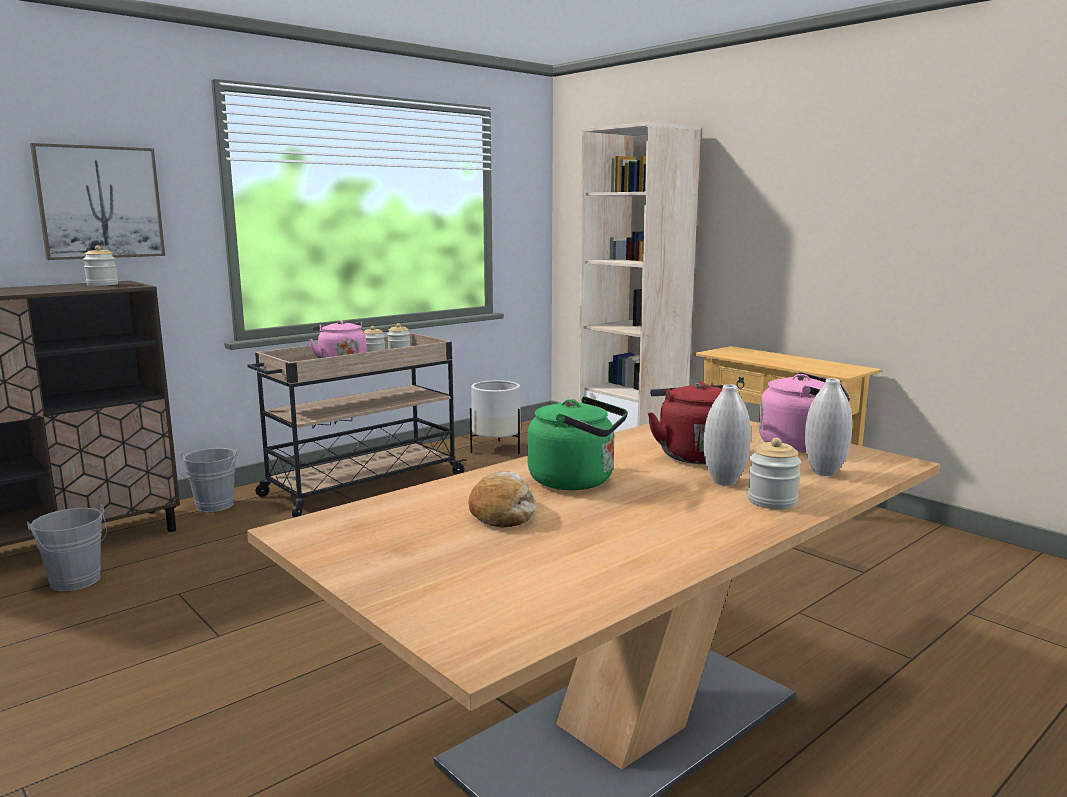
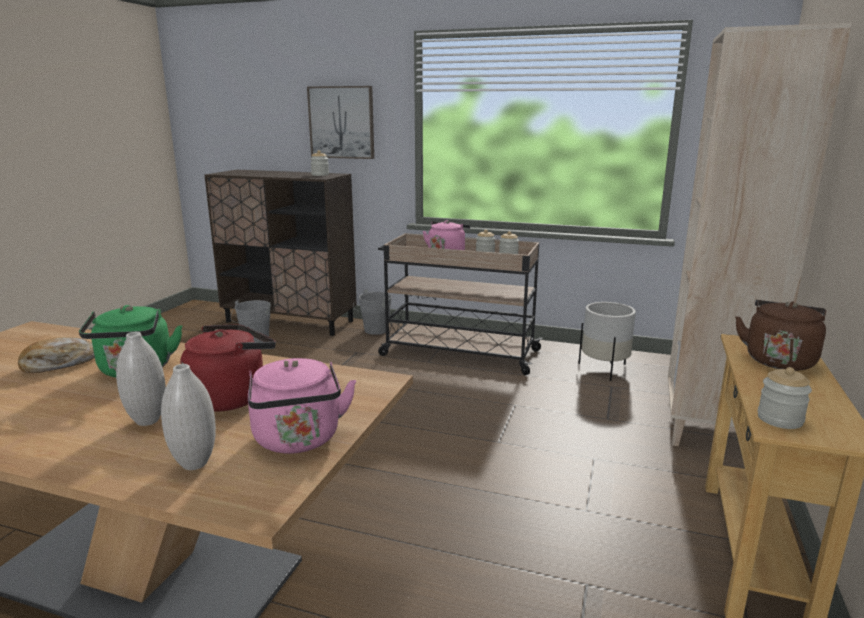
camera: 60 degrees right, 5 degrees up
(750, 354) = (779, 360): none -> brown kettle
(772, 501) = (91, 448): jar -> jar (780, 419)

